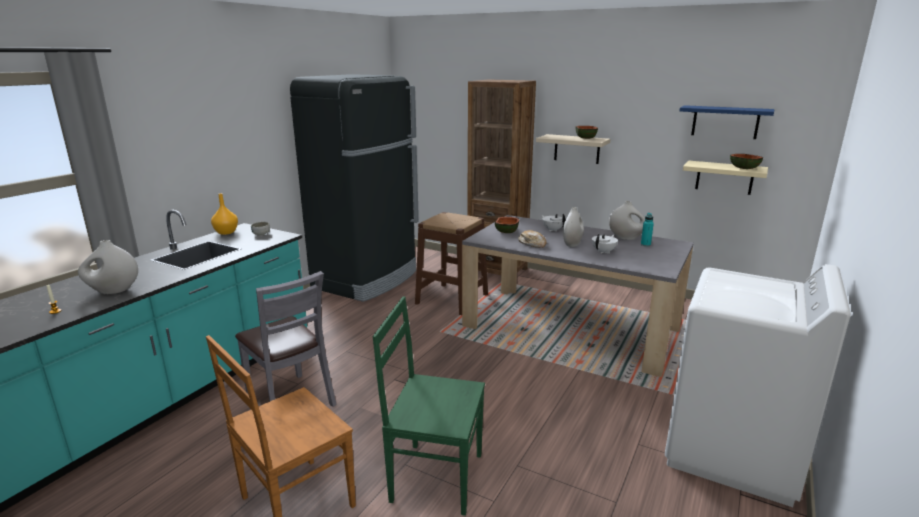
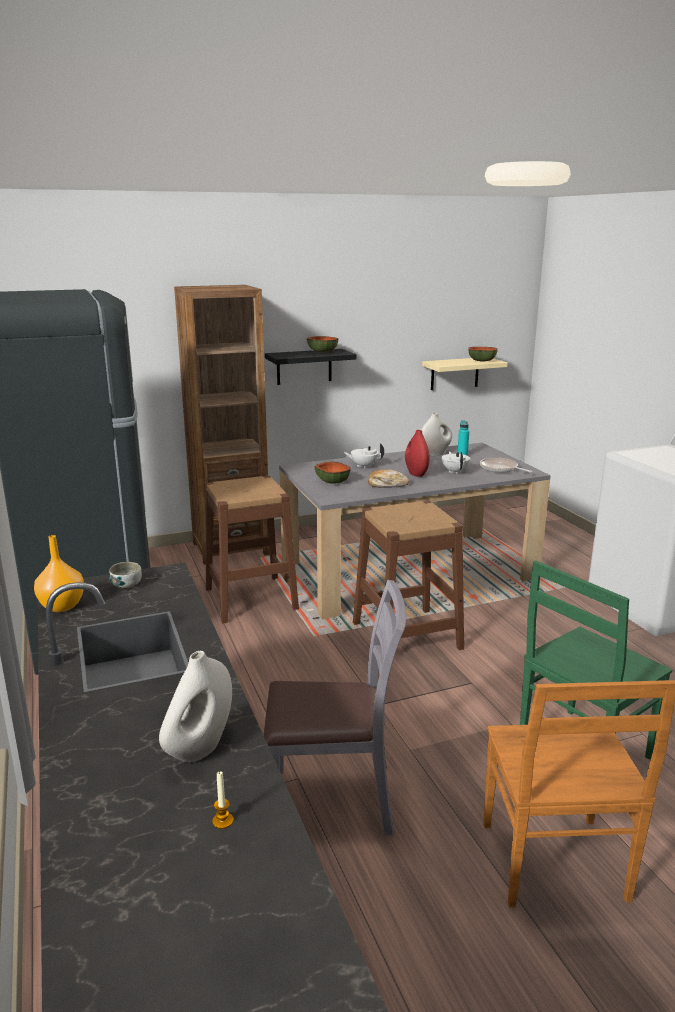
camera: 50 degrees left, 0 degrees up
(486, 358) = (406, 635): none -> brown stool
(572, 244) = (416, 473): white vase -> red vase
(577, 149) = (304, 366): beige shelf -> black shelf
(645, 261) = (500, 469): none -> frying pan
(725, 122) = (450, 317): blue shelf -> none

